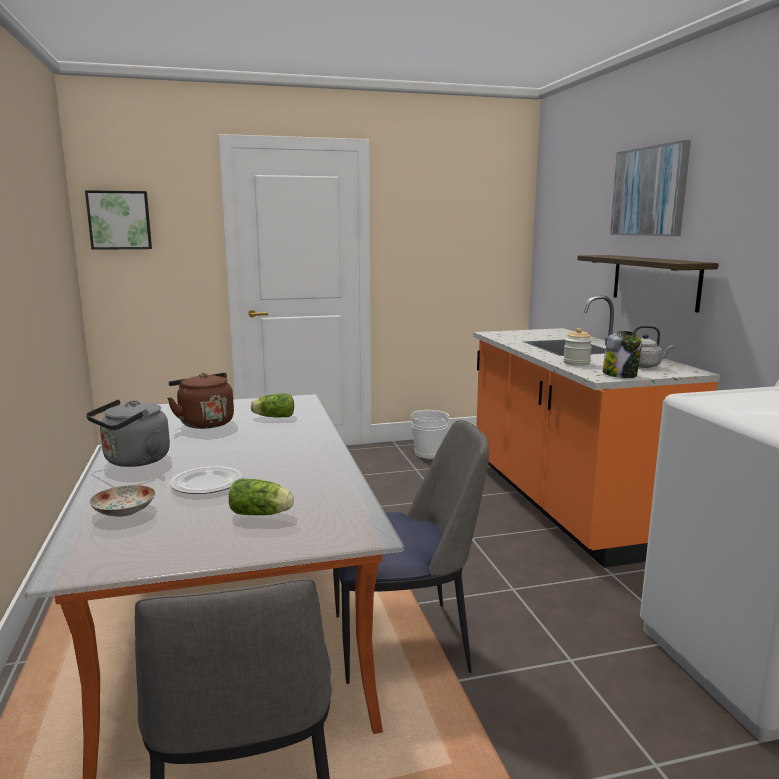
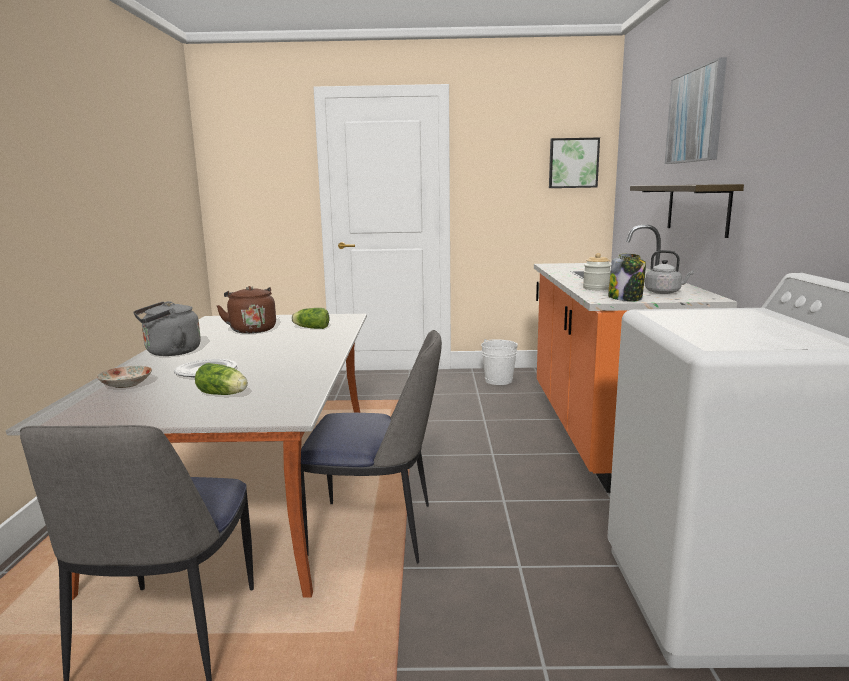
camera: 15 degrees right, 0 degrees up
(119, 220) = (233, 164): picture -> picture (573, 163)

